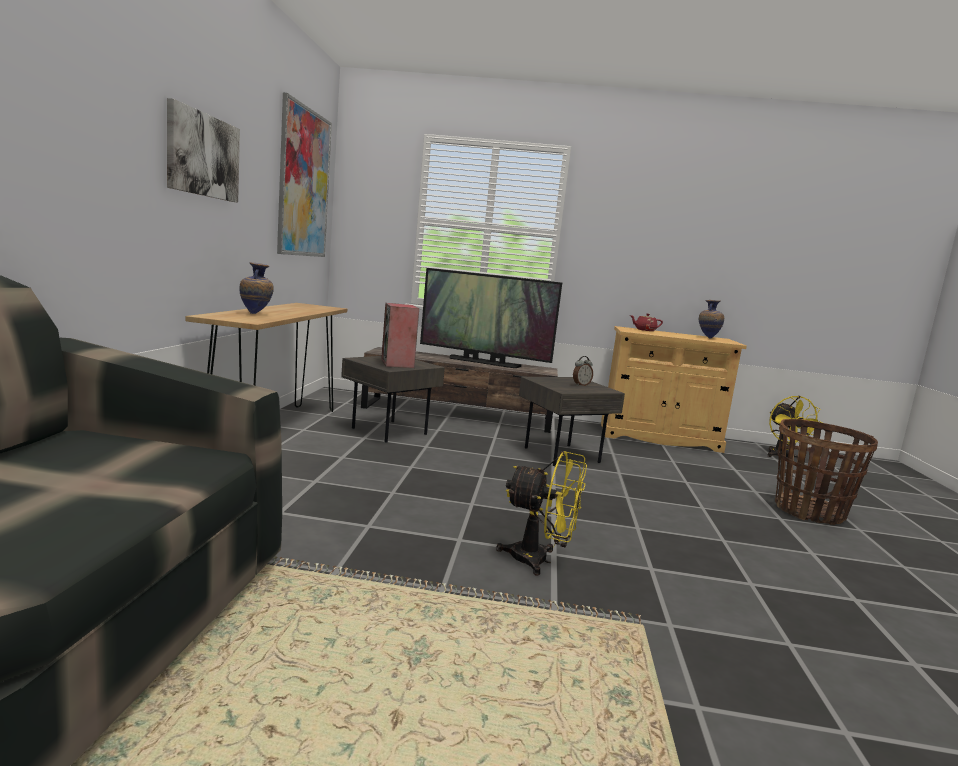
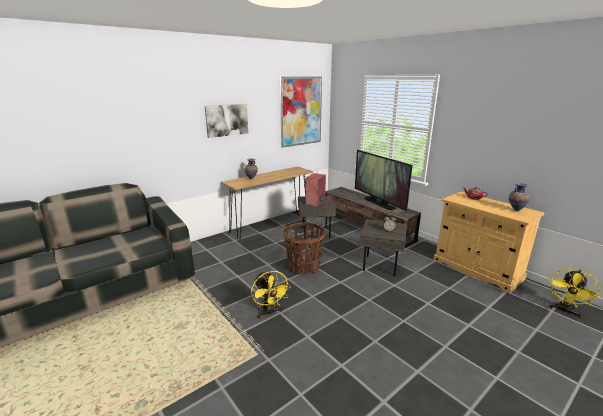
camera: 45 degrees right, 10 degrees up
(809, 512) = (481, 352): basket -> basket (303, 267)

